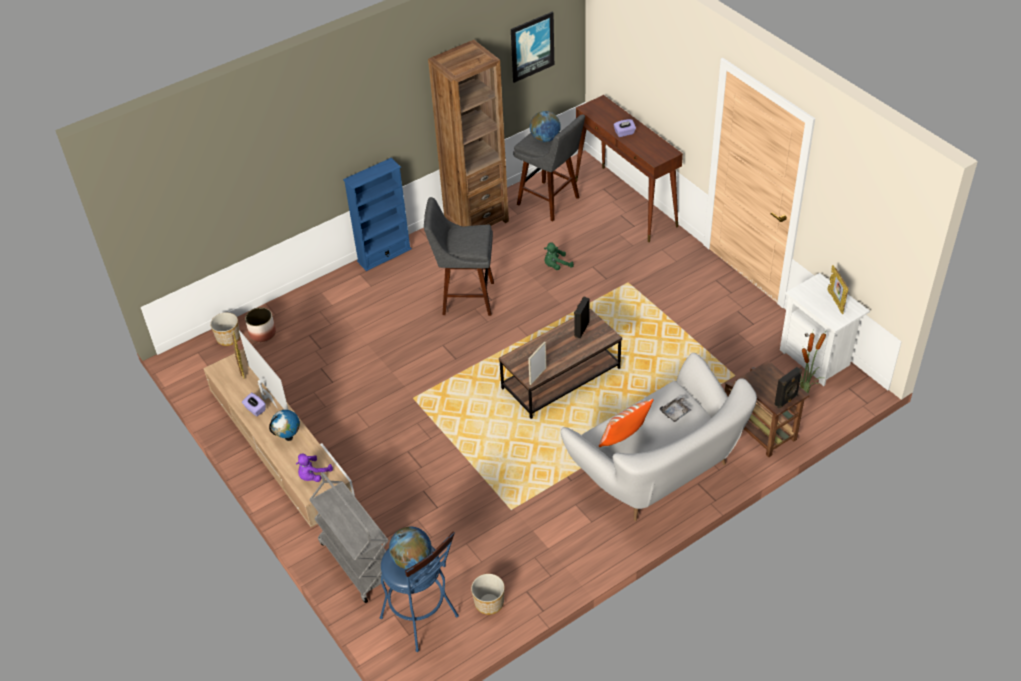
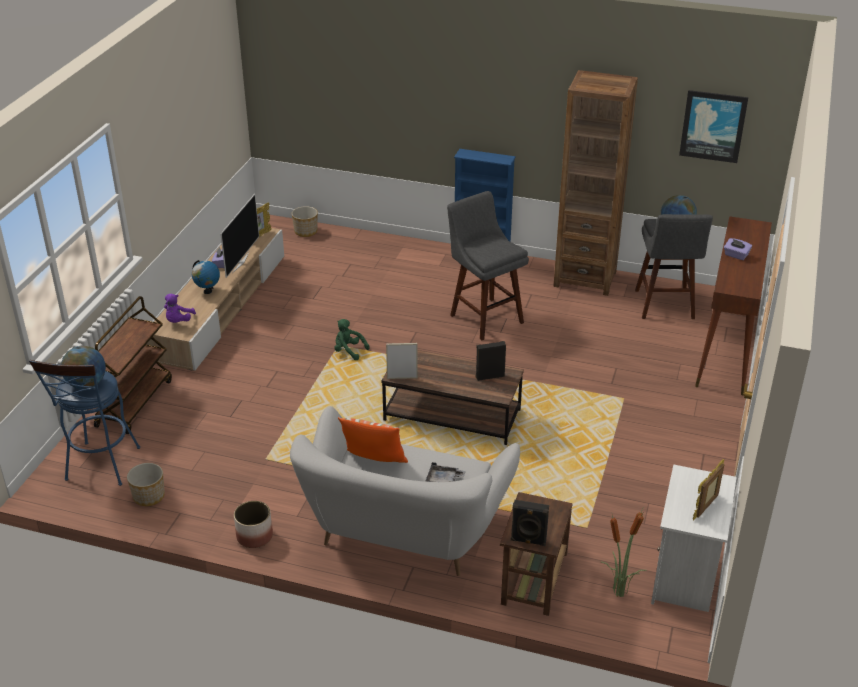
camera: 50 degrees right, 10 degrees down
(262, 333) = (327, 243): planter -> planter (254, 536)
(313, 475) = (178, 321): purple plush toy -> purple plush toy turned 75 degrees counterclockwise
(357, 562) = (134, 402): grey cart -> brown cart
(556, 266) = (589, 347): green plush toy -> green plush toy (349, 351)

